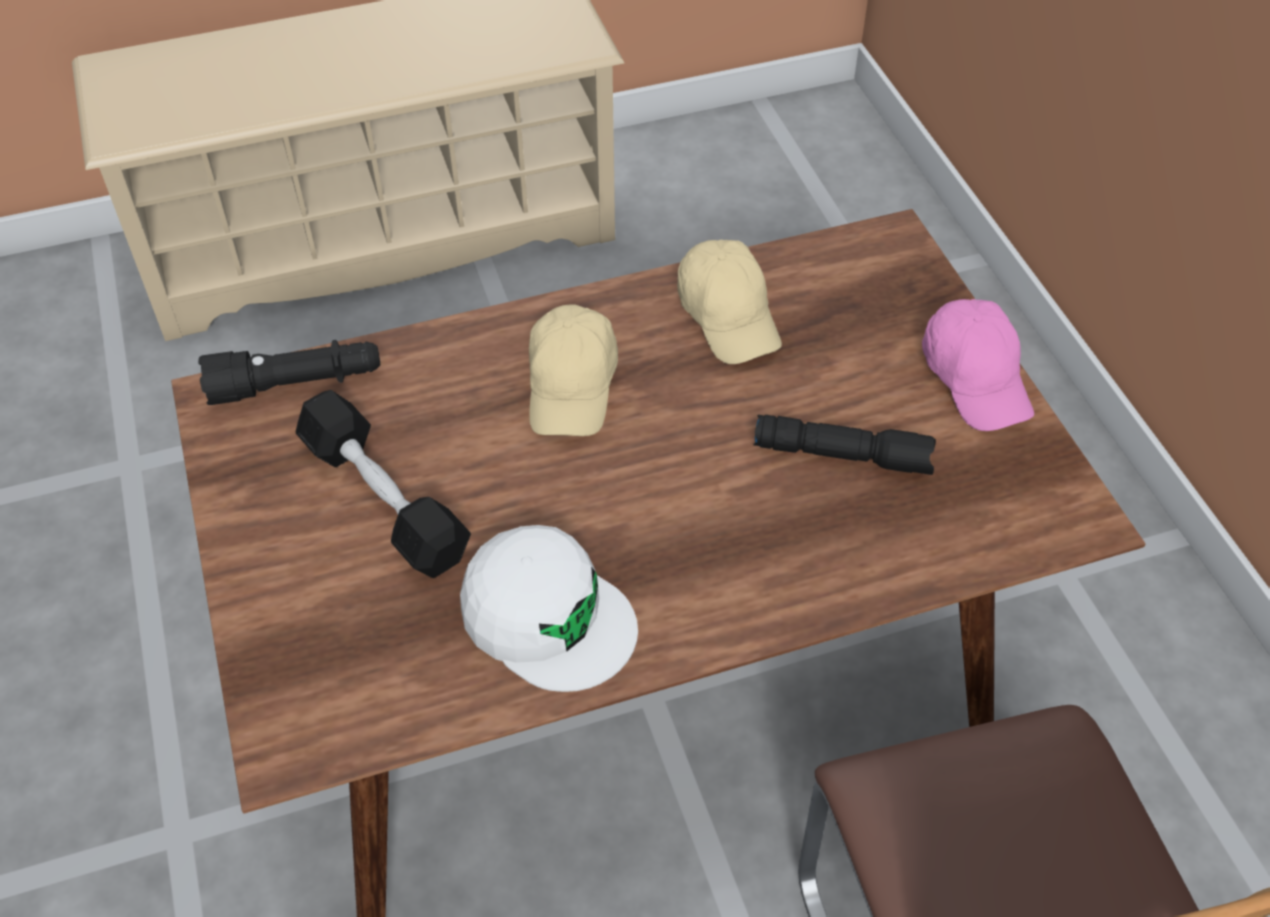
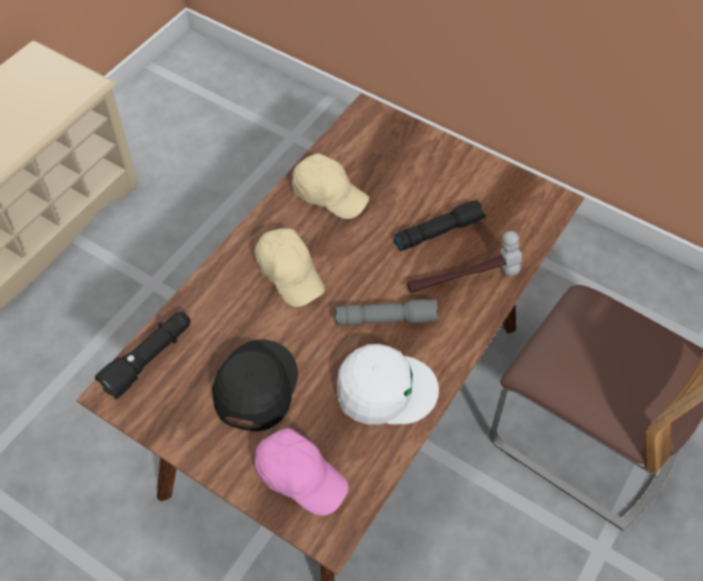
camera: 40 degrees left, 5 degrees up
(384, 500) = (255, 386): black dumbbell -> black cap
(647, 525) = (387, 318): none -> grey flashlight
(815, 542) = (463, 279): none -> hammer
(975, 379) = (460, 162): pink cap -> pink cap (300, 476)

